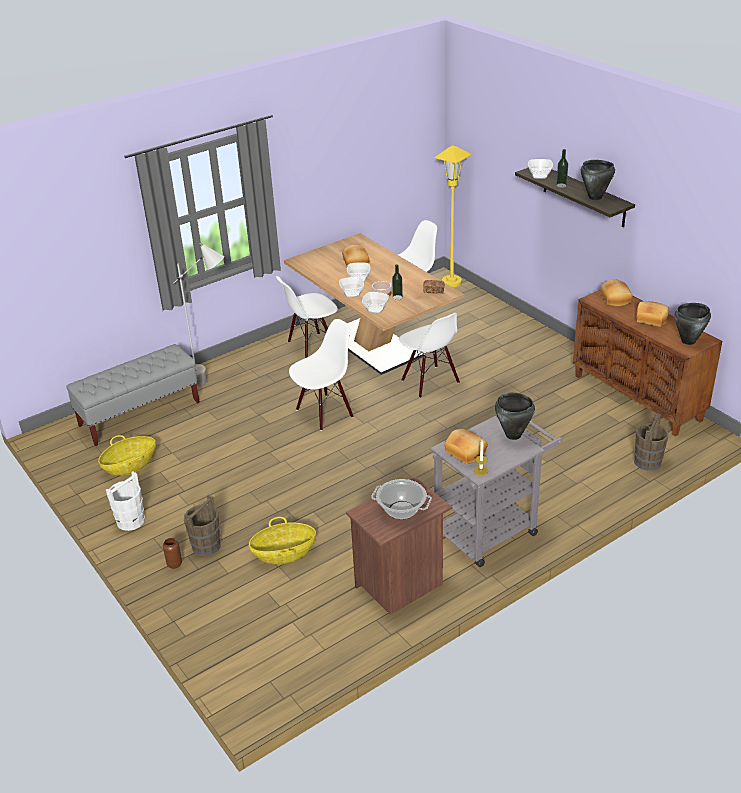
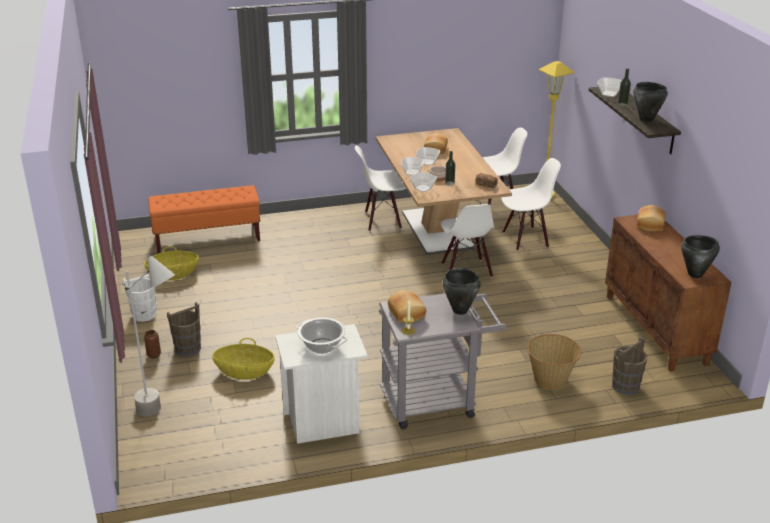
camera: 20 degrees right, 5 degrees down
(140, 414) = (208, 238): grey bench -> orange bench
(213, 382) = (282, 228): grey floor lamp -> grey floor lamp (164, 415)
(324, 412) = (356, 272): white chair -> white chair (525, 239)
(401, 585) = (323, 423): brown nightstand -> white nightstand
(580, 474) = (551, 379): none -> basket
(651, 319) = (673, 248): bread -> none

